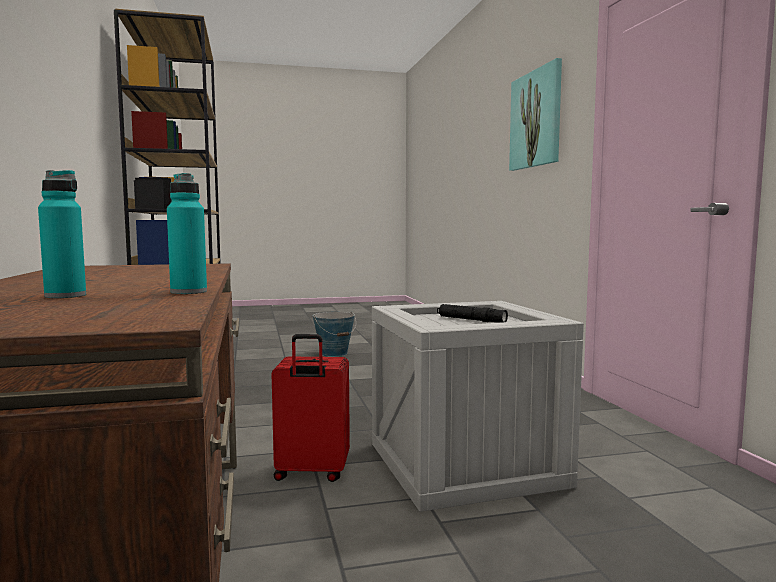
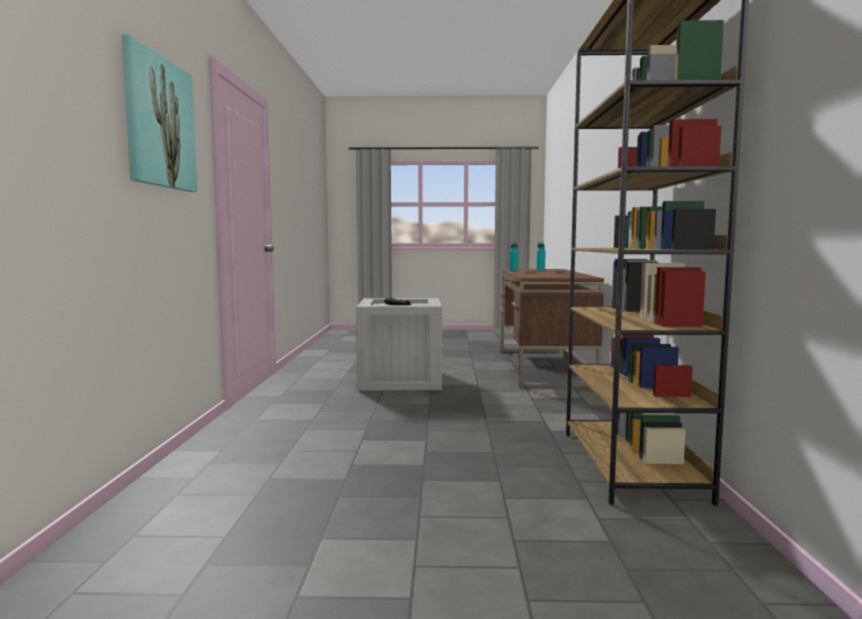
camera: 165 degrees left, 0 degrees up
(311, 473) = (479, 383): red suitcase -> none
(334, 353) = (417, 499): bucket -> none

